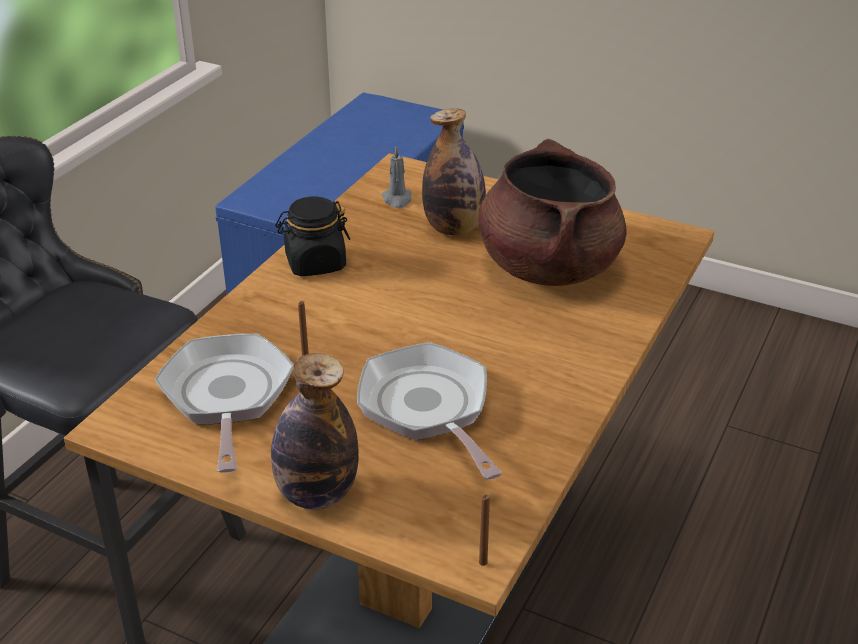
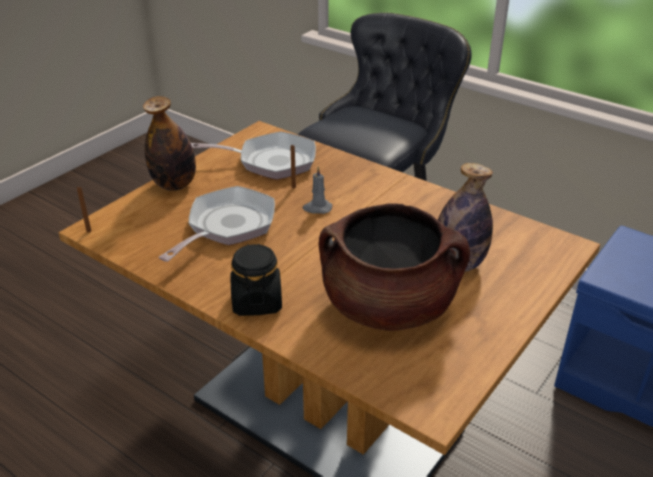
camera: 100 degrees right, 0 degrees up
(315, 263) = (411, 196): black jar -> black jar (257, 301)
(397, 199) = (509, 239): grey candle -> grey candle (317, 208)
(428, 409) = (227, 226): frying pan -> frying pan turned 45 degrees counterclockwise

